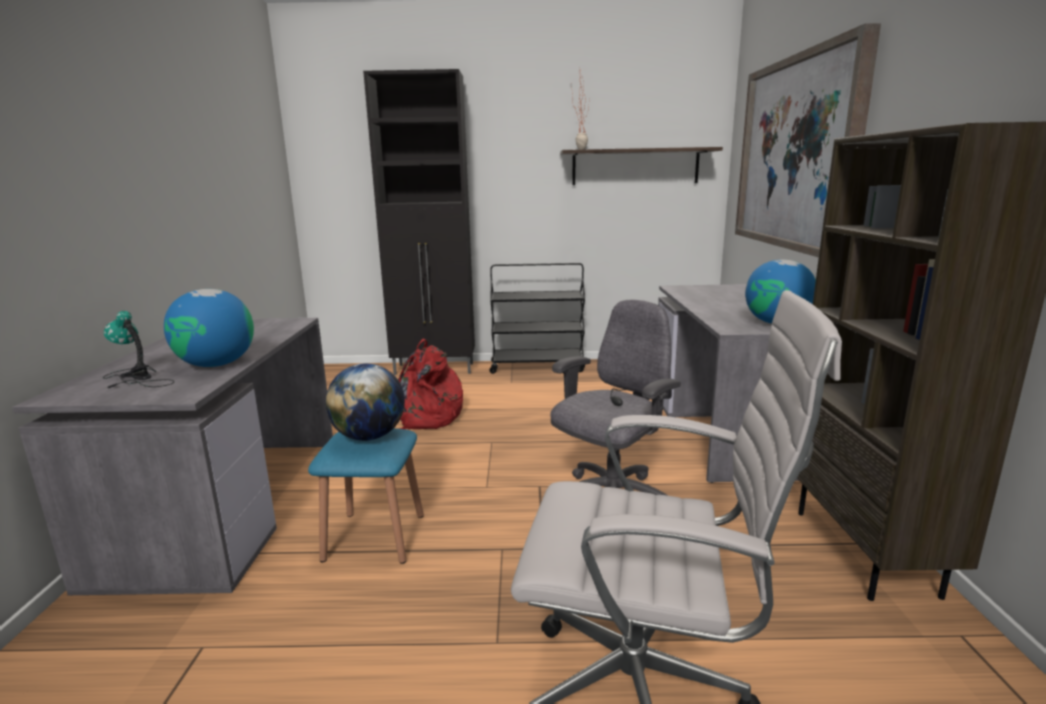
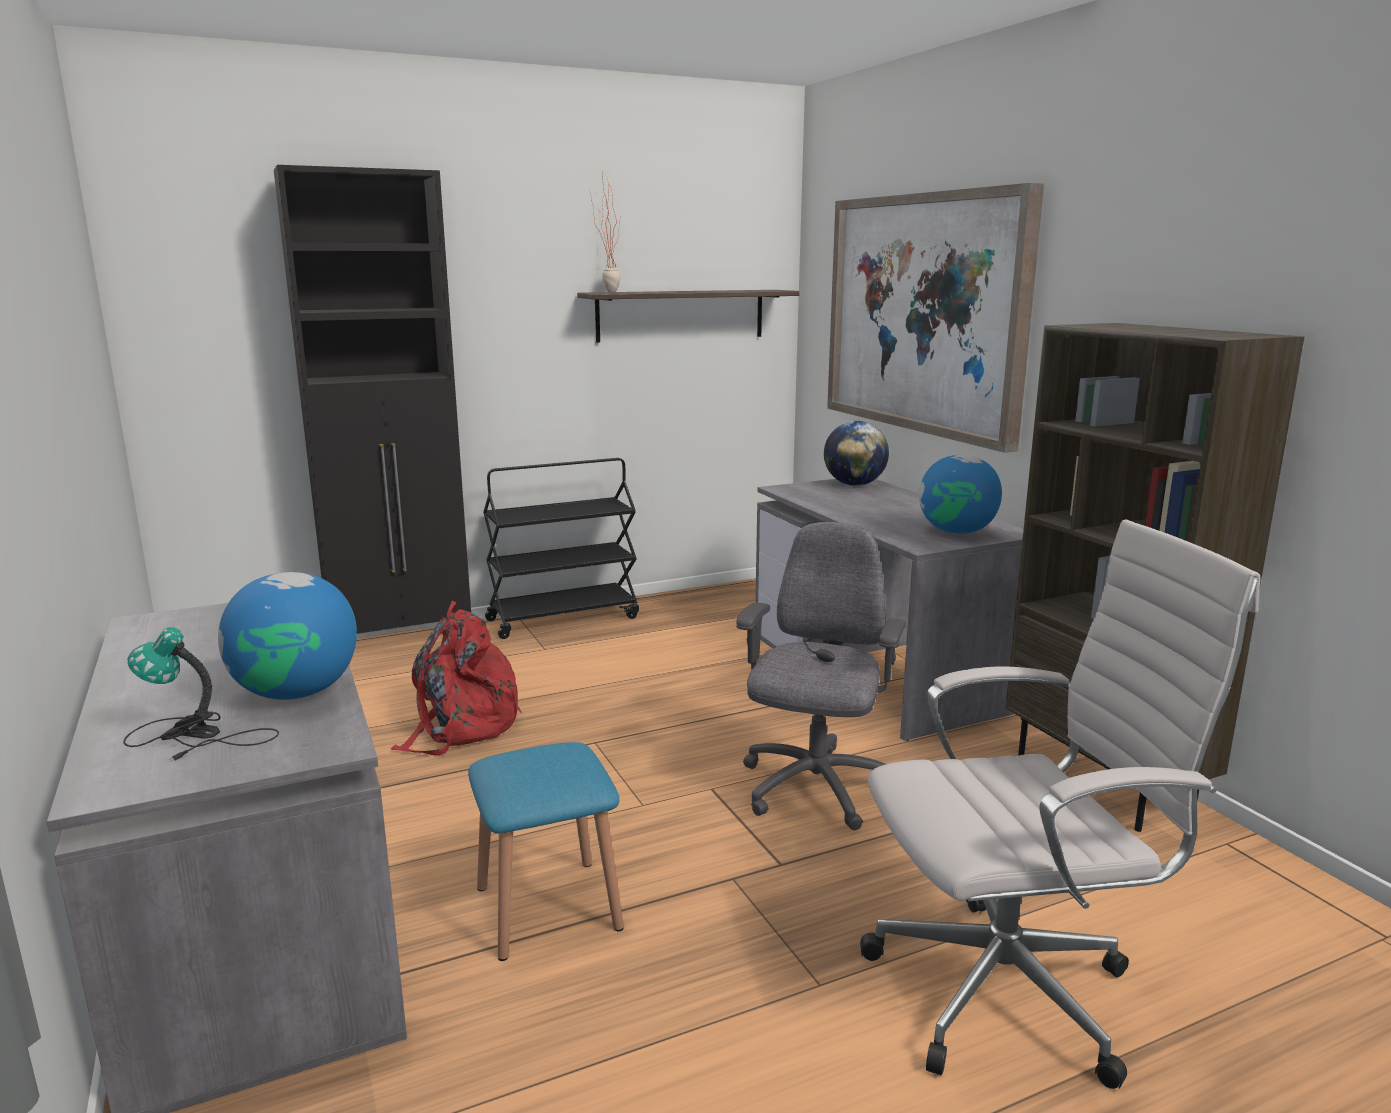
camera: 25 degrees left, 0 degrees up
(369, 437) = (546, 761): globe -> globe (854, 485)

